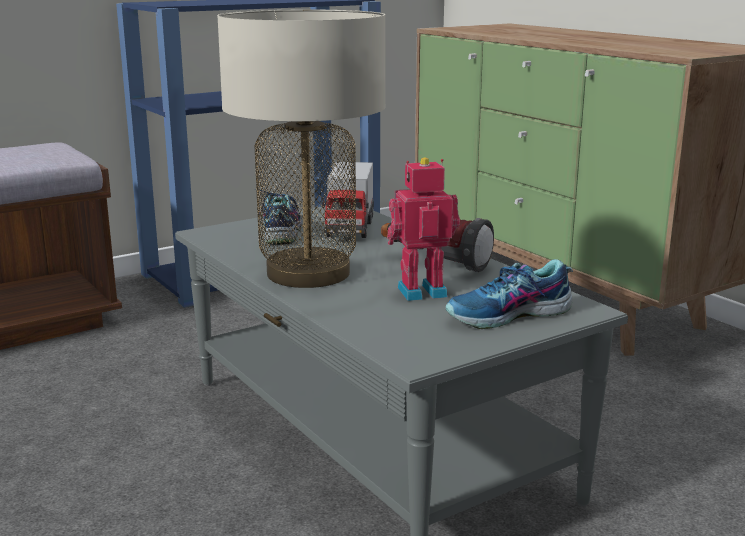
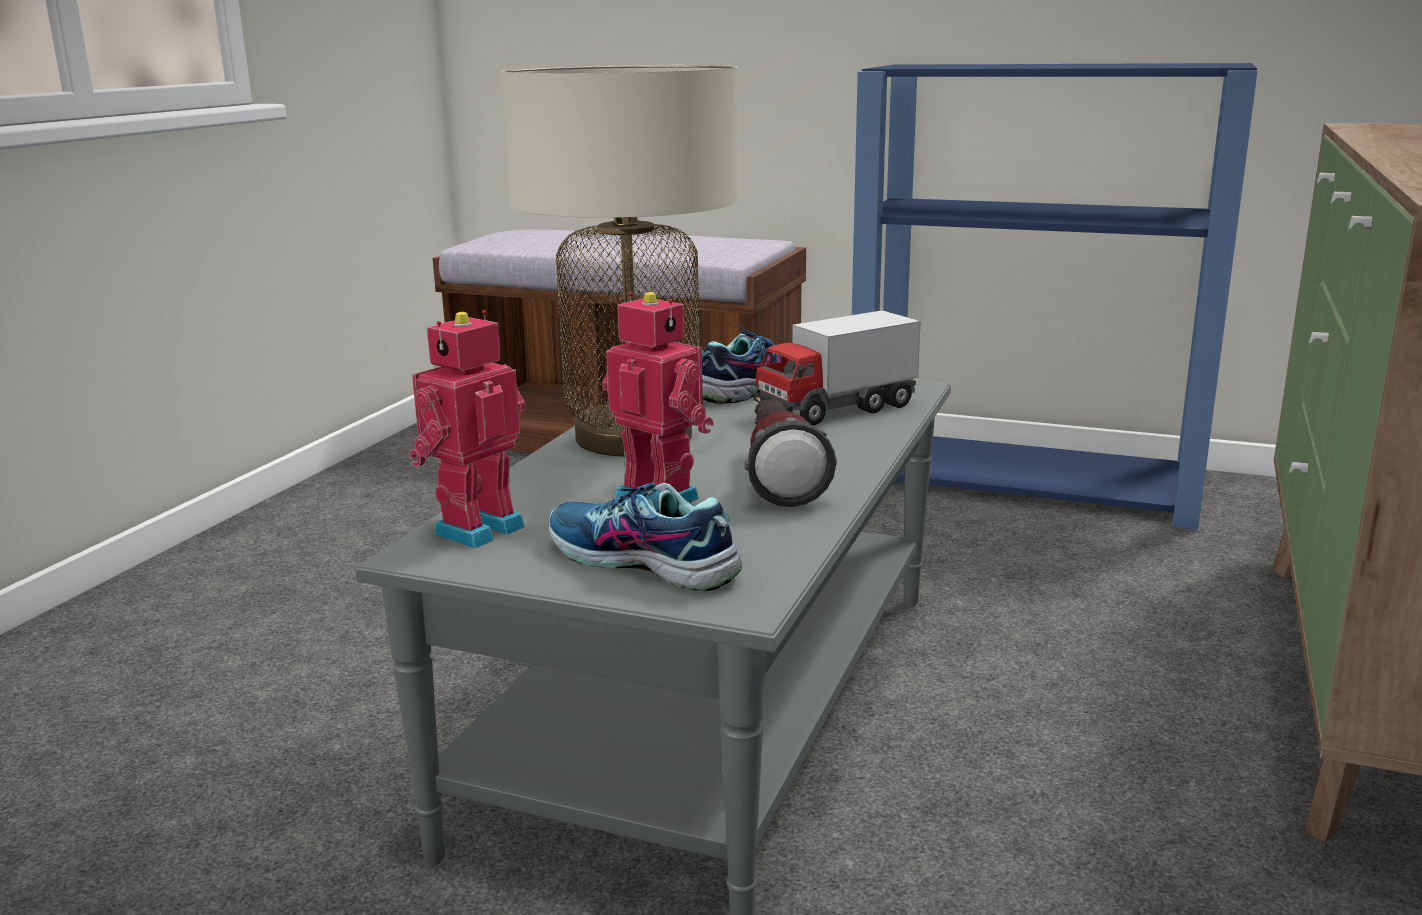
camera: 55 degrees right, 0 degrees up
(399, 340) = (475, 529): none -> toy robot

